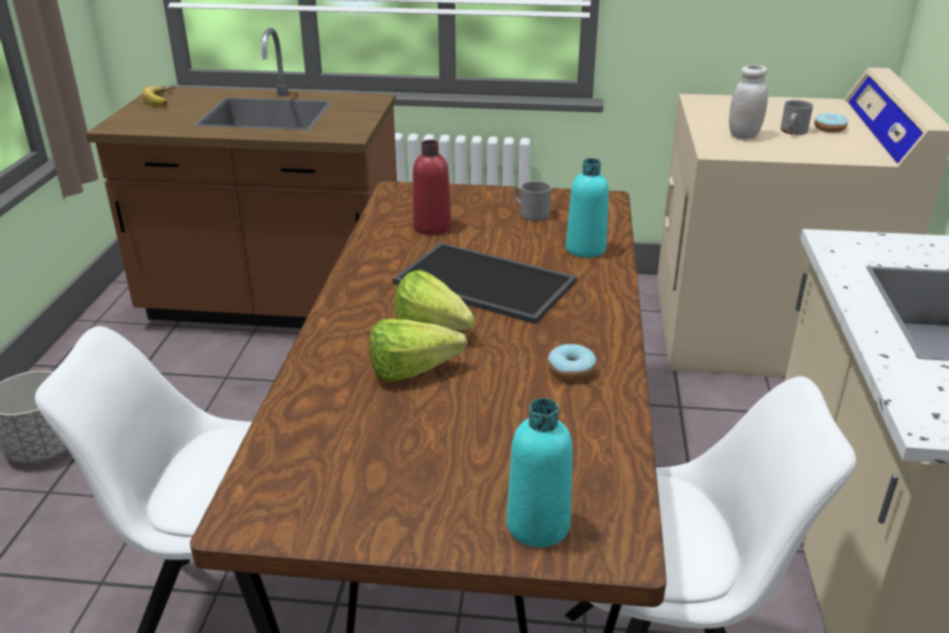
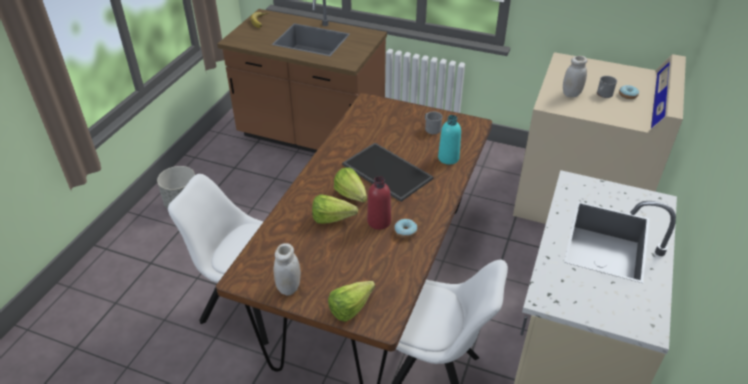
camera: 15 degrees right, 10 degrees up
(371, 514) = (289, 287): none -> white jar
(432, 227) = (375, 130): red bottle -> red bottle (379, 221)
(538, 525) = (354, 307): turquoise bottle -> lettuce

